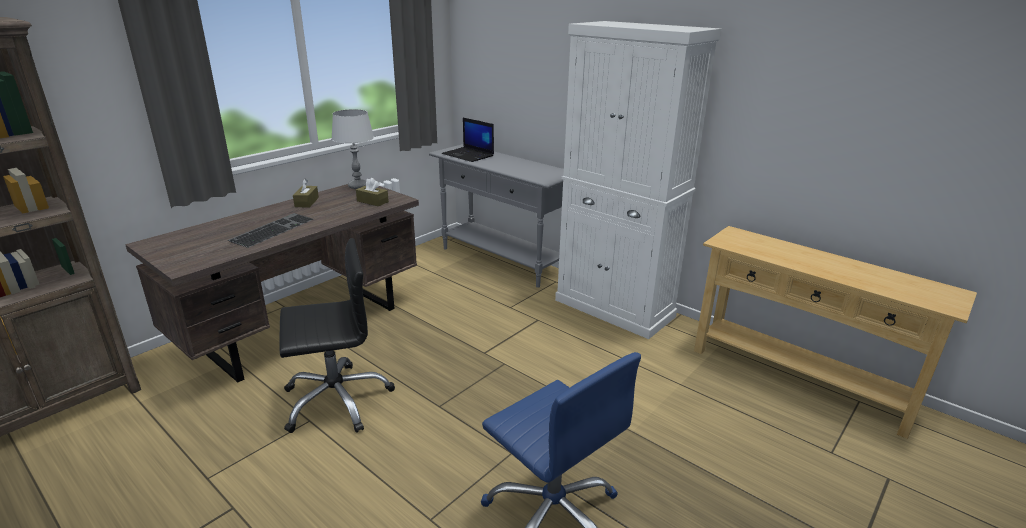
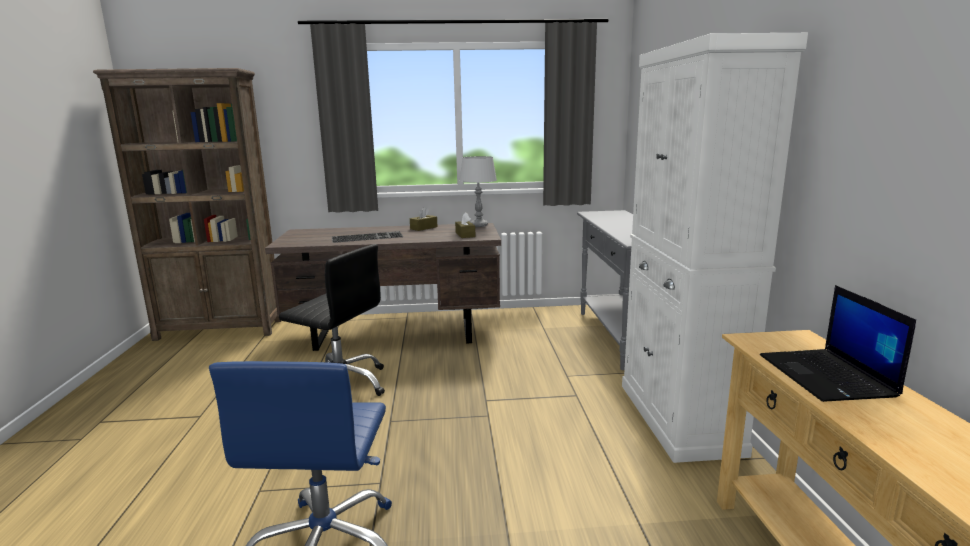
camera: 45 degrees right, 10 degrees down
(469, 155) = (607, 217): laptop -> laptop (827, 376)

